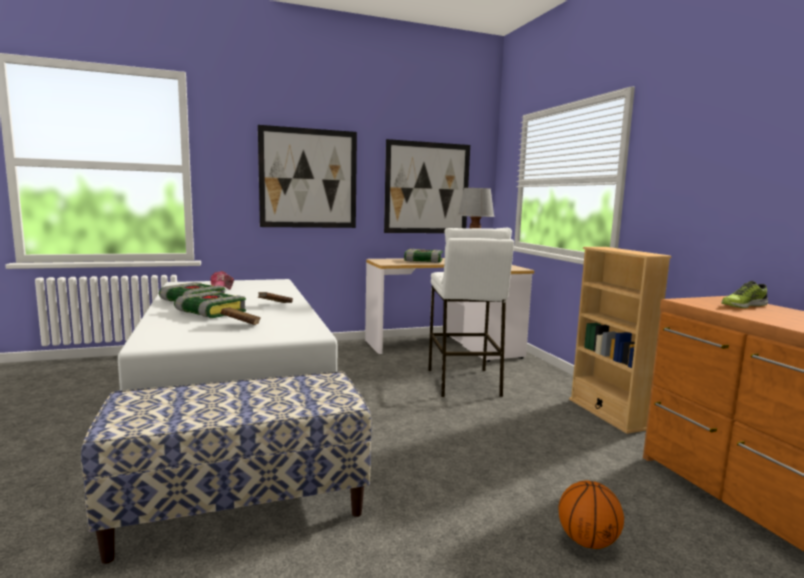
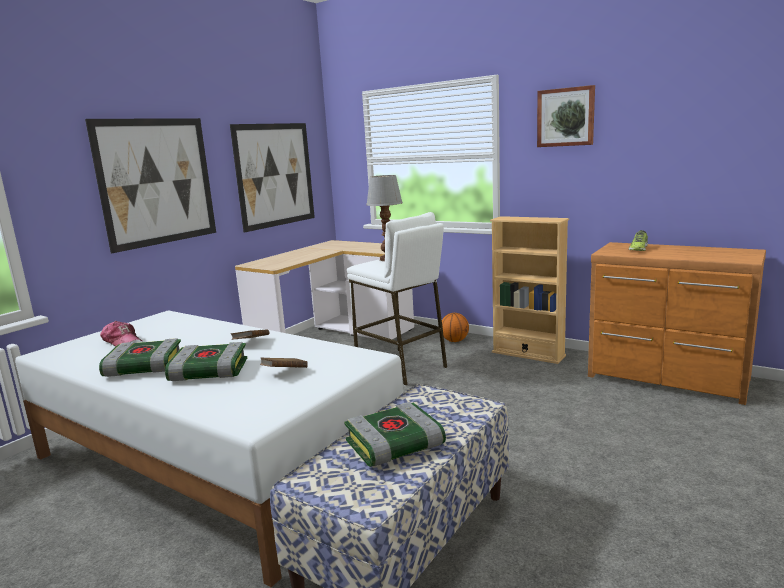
camera: 35 degrees left, 5 degrees up
(423, 261) = (298, 256): book -> book (394, 446)
(587, 541) = (634, 441): basketball -> basketball (454, 341)
(695, 131) = (565, 117): none -> picture

